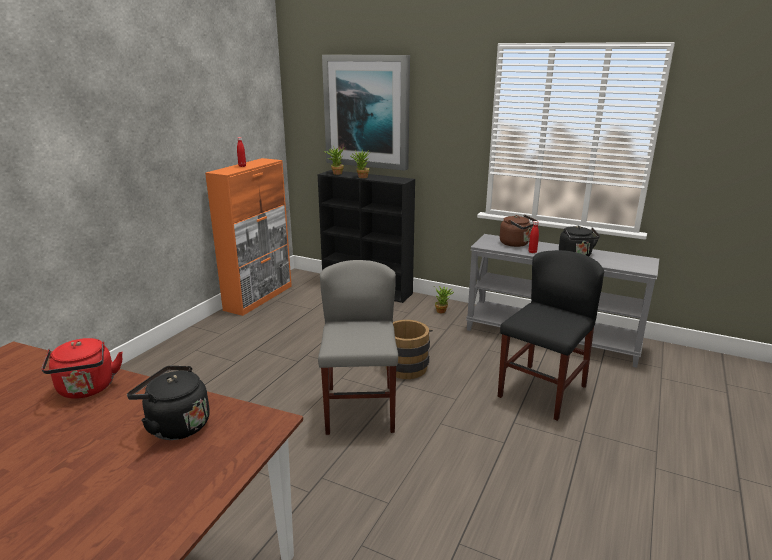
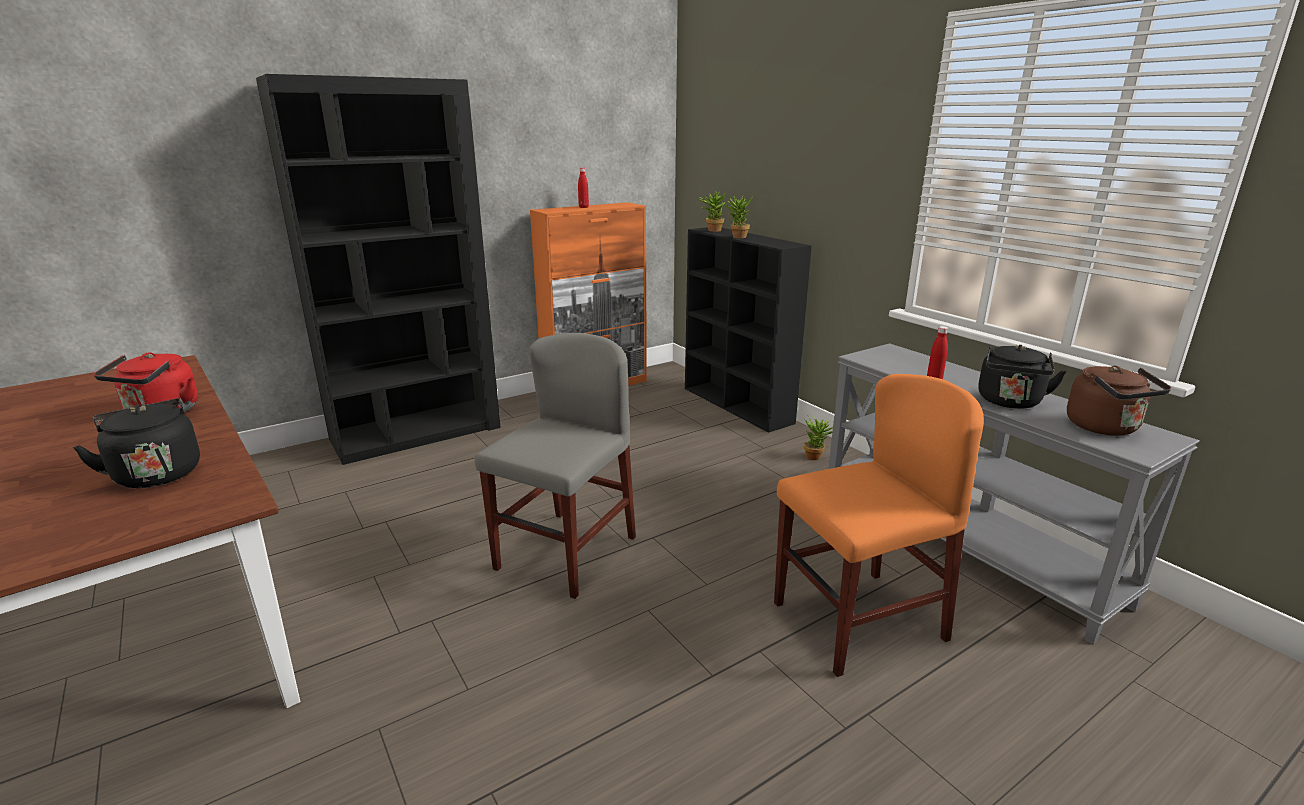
camera: 30 degrees right, 0 degrees up
(157, 364) = (417, 433): none -> black bookcase
(367, 112) = (764, 141): picture -> none
(405, 365) = (684, 515): brown bucket -> none
(516, 244) = (922, 365): brown kettle -> brown kettle (1105, 428)
(542, 391) = (858, 621): black chair -> orange chair

